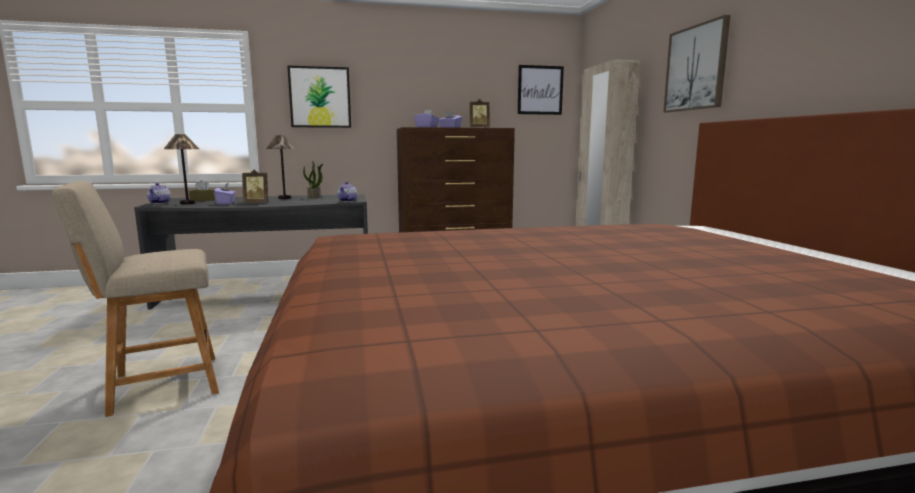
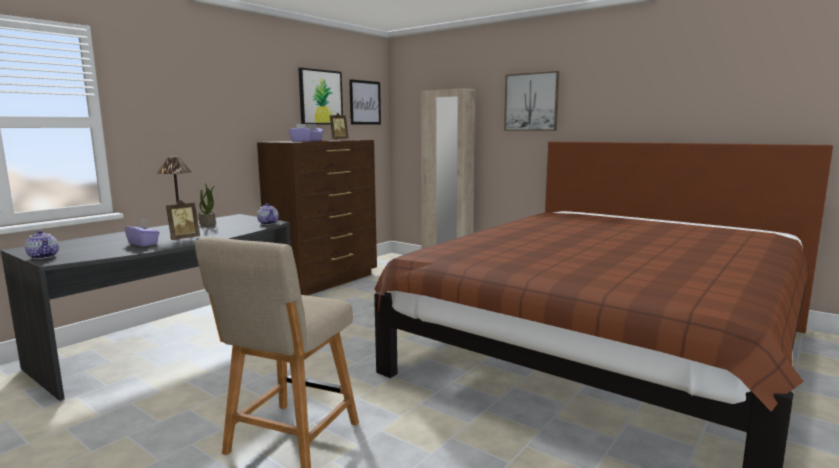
camera: 40 degrees left, 0 degrees up
(188, 203) = (91, 251): table lamp -> none
(204, 200) = (83, 244): brown tissue box -> none
(320, 97) = (179, 109): picture -> picture (320, 97)

